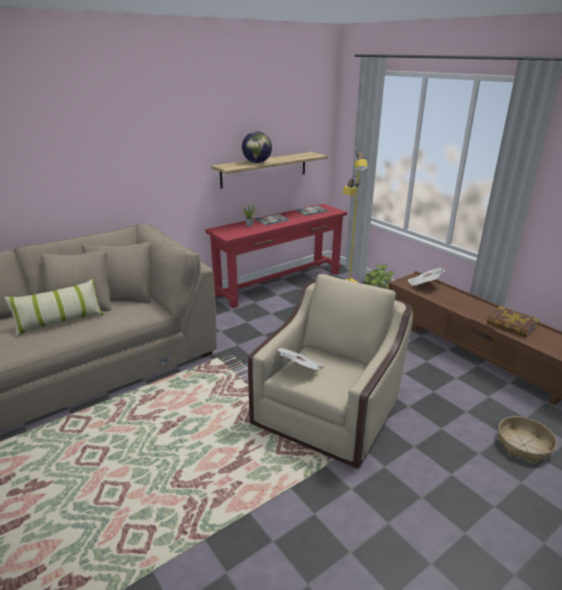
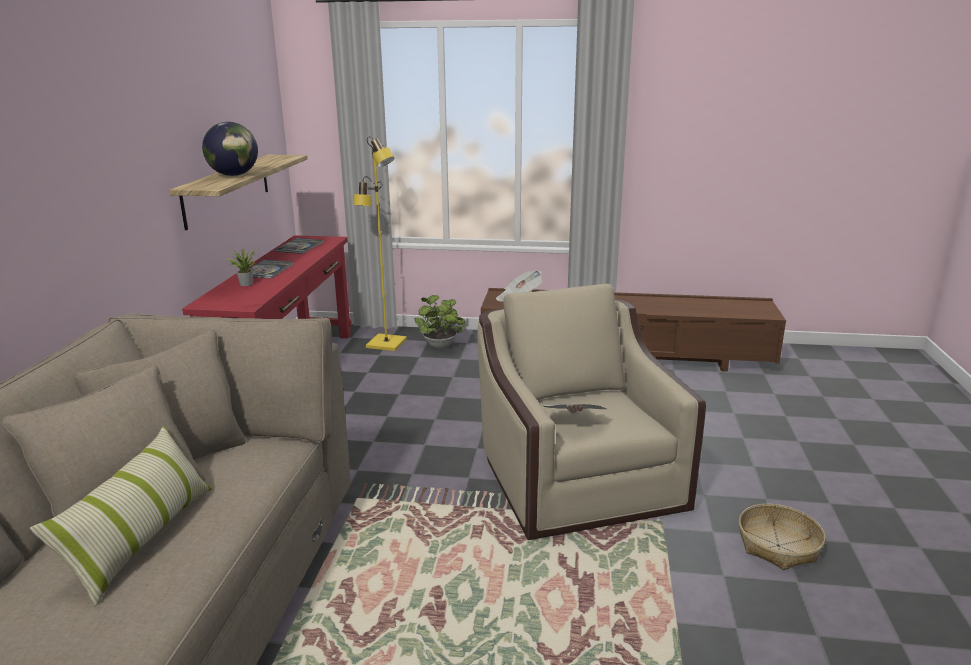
camera: 45 degrees left, 5 degrees down
(511, 325) = (650, 305): book -> none
(524, 445) = (757, 412): basket -> basket (778, 545)

